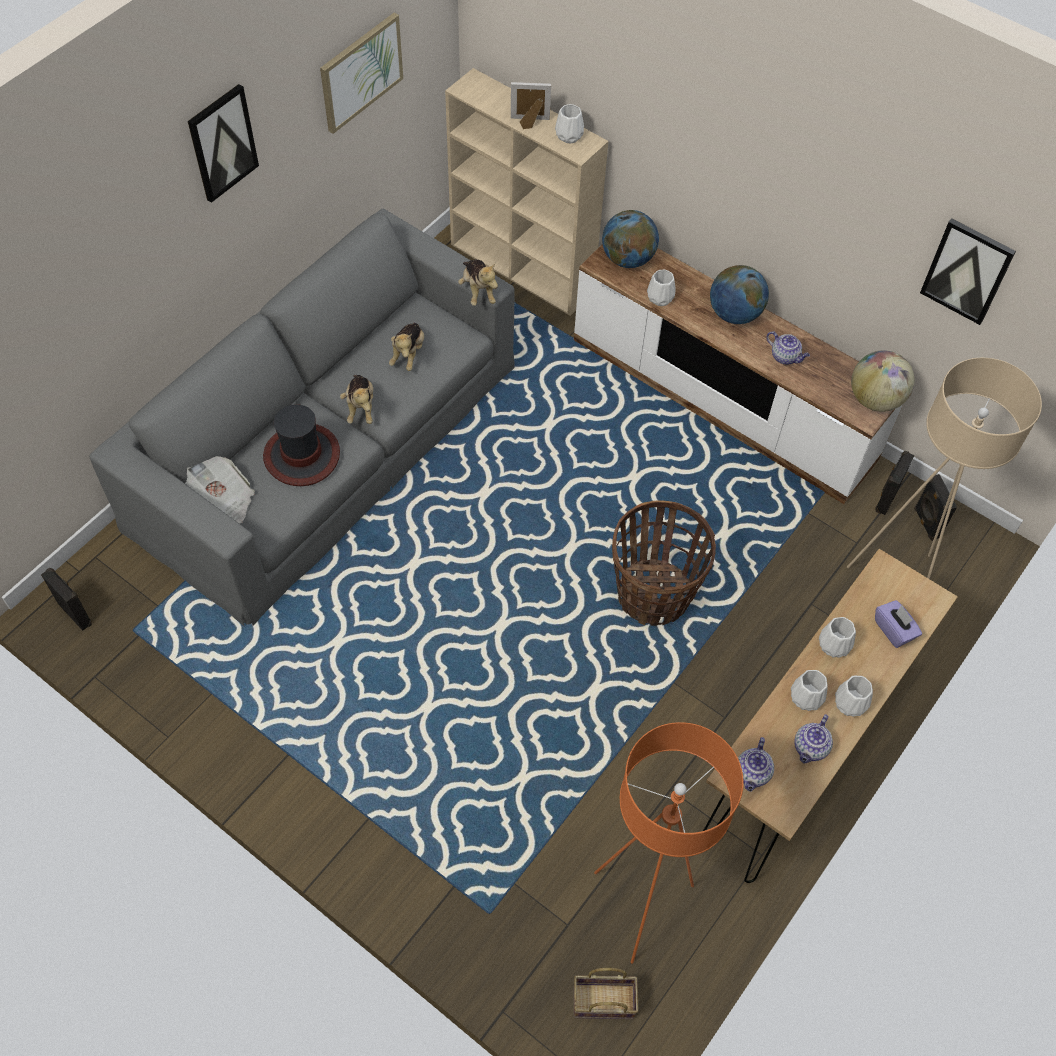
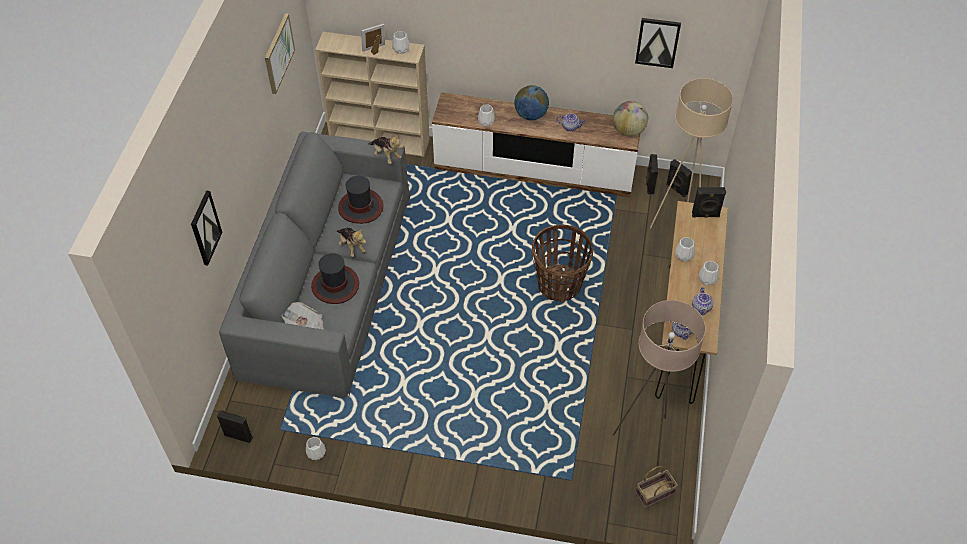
camera: 25 degrees left, 5 degrees down
(222, 143) = (237, 117): picture -> picture (205, 228)
(408, 354) = (360, 207): plush toy -> hat
(628, 259) = (456, 107): globe -> none
(640, 906) = (645, 440): orange floor lamp -> beige floor lamp
(807, 697) = (686, 285): white vase -> white vase (316, 452)
(894, 630) = (707, 236): purple tissue box -> none
(911, 593) = (705, 215): none -> black speaker

